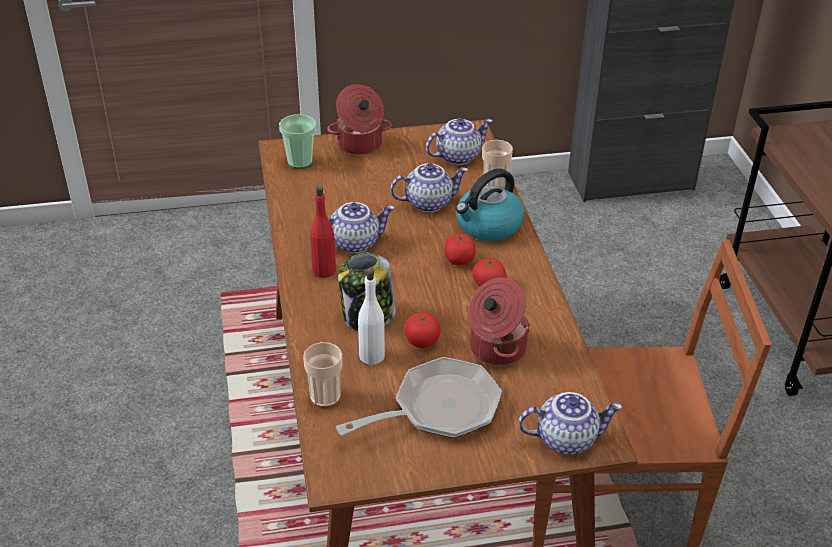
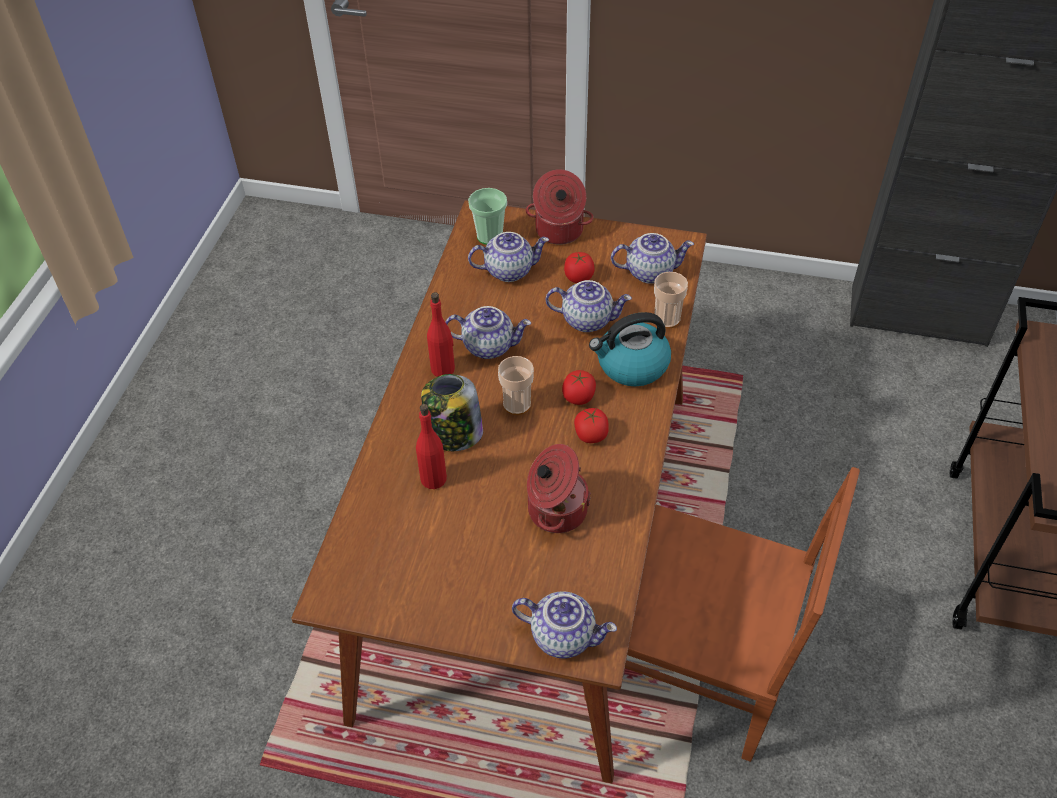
camera: 25 degrees right, 10 degrees up
(325, 397) = (367, 508): cup -> cup (517, 404)
(335, 183) = (509, 270): none -> teapot
(371, 355) = (433, 478): white bottle -> red bottle
(421, 341) = (489, 478): tomato -> tomato (578, 277)
(438, 409) = (461, 558): frying pan -> none

